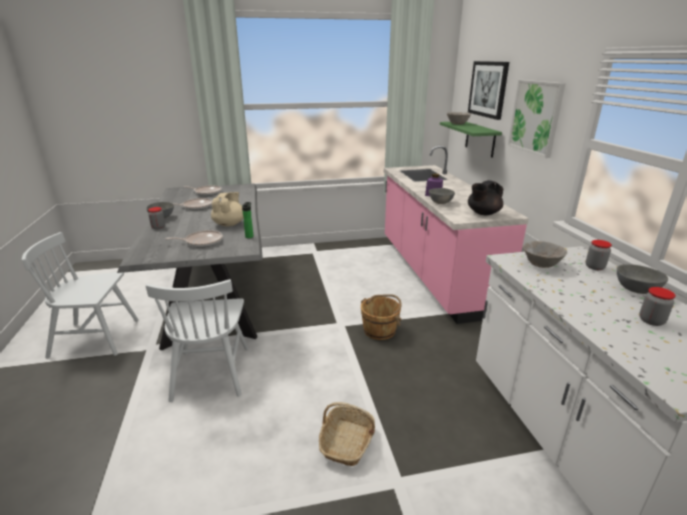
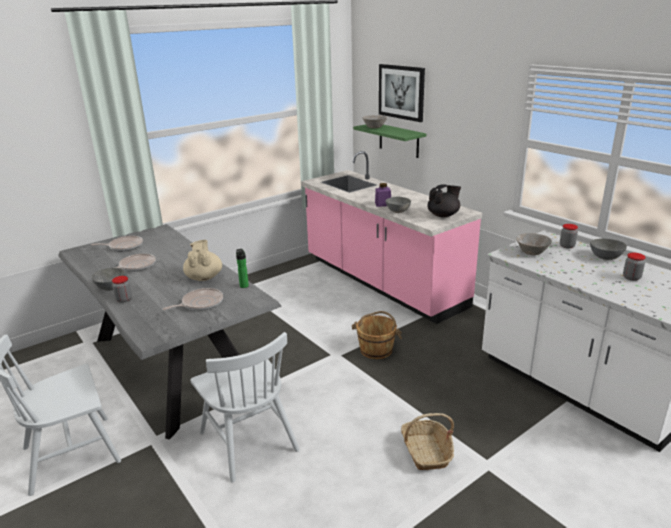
camera: 25 degrees left, 0 degrees up
(483, 213) = (443, 215): black teapot -> black teapot turned 150 degrees counterclockwise
(535, 117) = (465, 120): picture -> none

